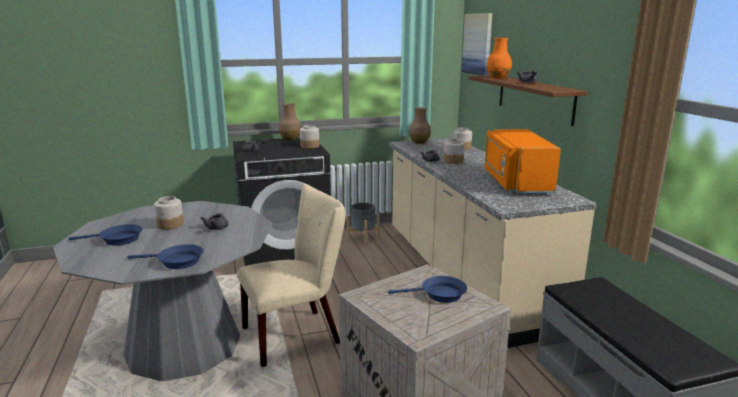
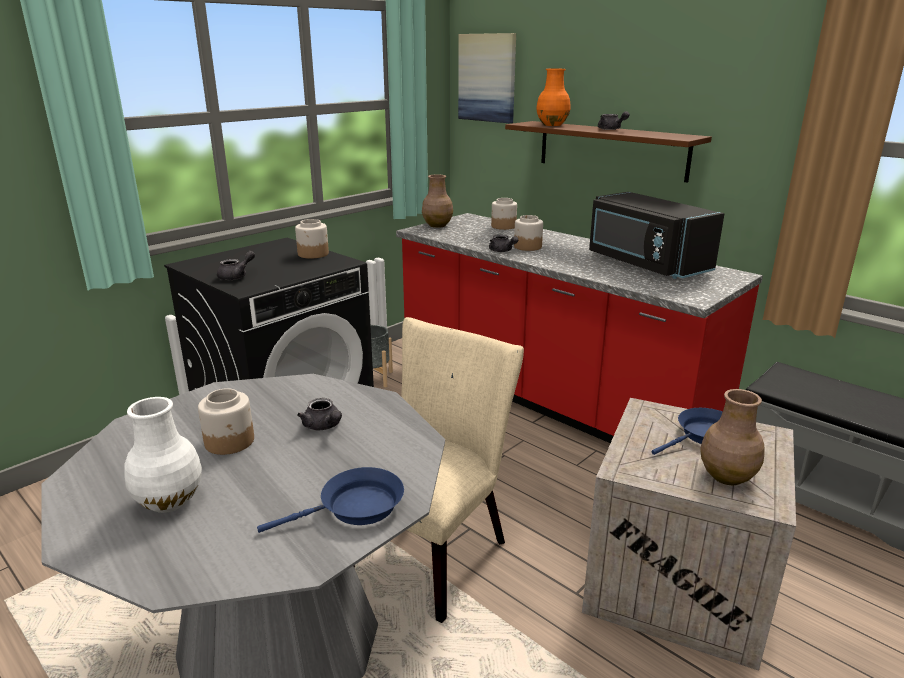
camera: 30 degrees left, 5 degrees up
(117, 240) = (170, 501): blue frying pan -> white vase
(290, 139) = (259, 247): brown vase -> brown vase (726, 476)
(464, 276) = (549, 397): beige counter -> red counter
(515, 182) = (645, 264): orange microwave -> black microwave

